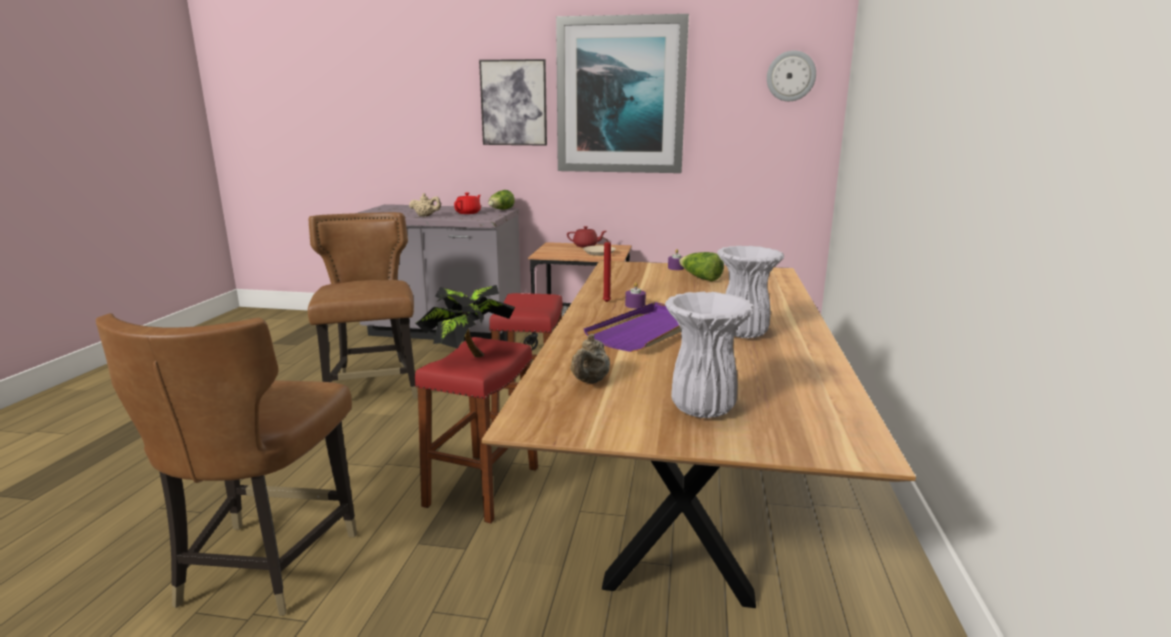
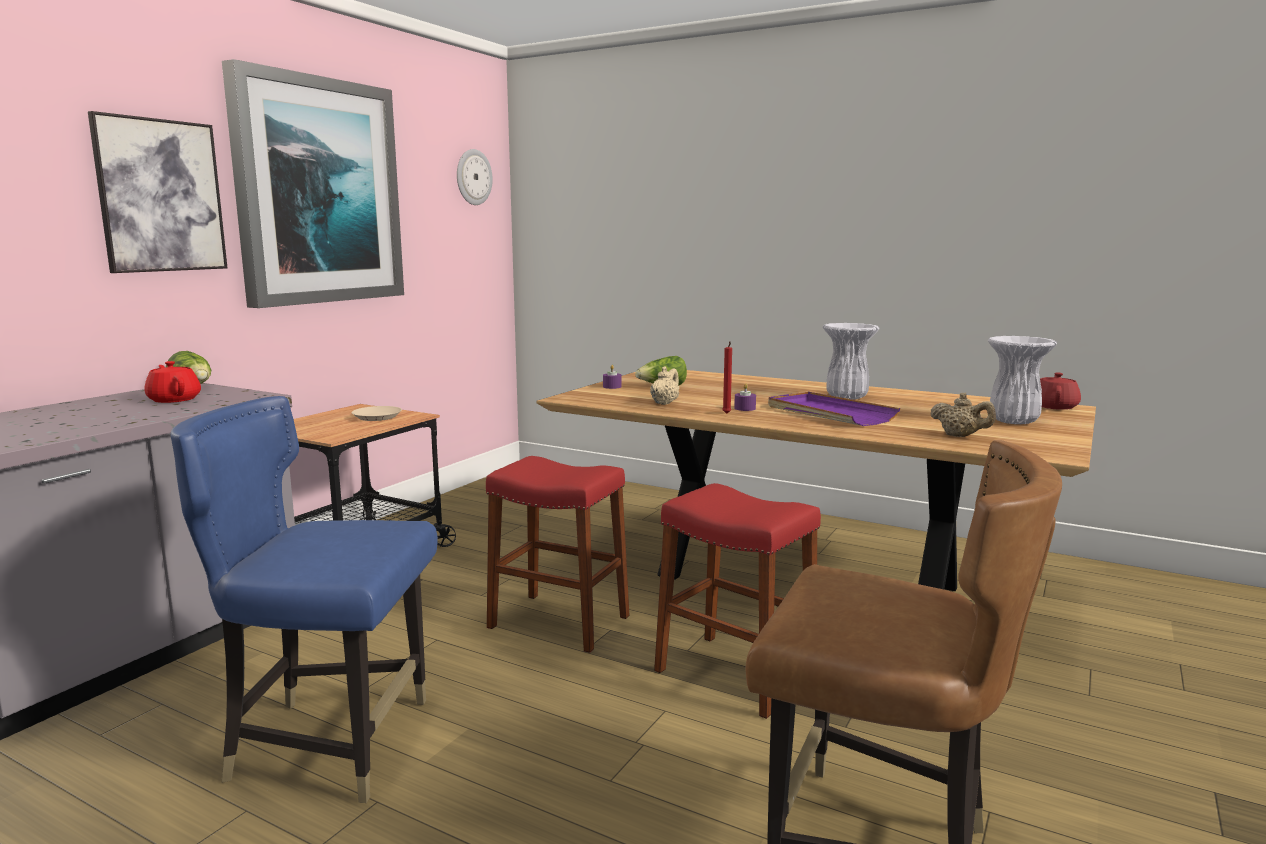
camera: 70 degrees left, 5 degrees down
(374, 388) = (331, 743): brown chair -> blue chair
(426, 216) = (141, 417): beige teapot -> beige teapot (665, 403)
(467, 357) = (743, 507): potted plant -> none
(586, 246) = (321, 417): red teapot -> red teapot (1055, 406)

